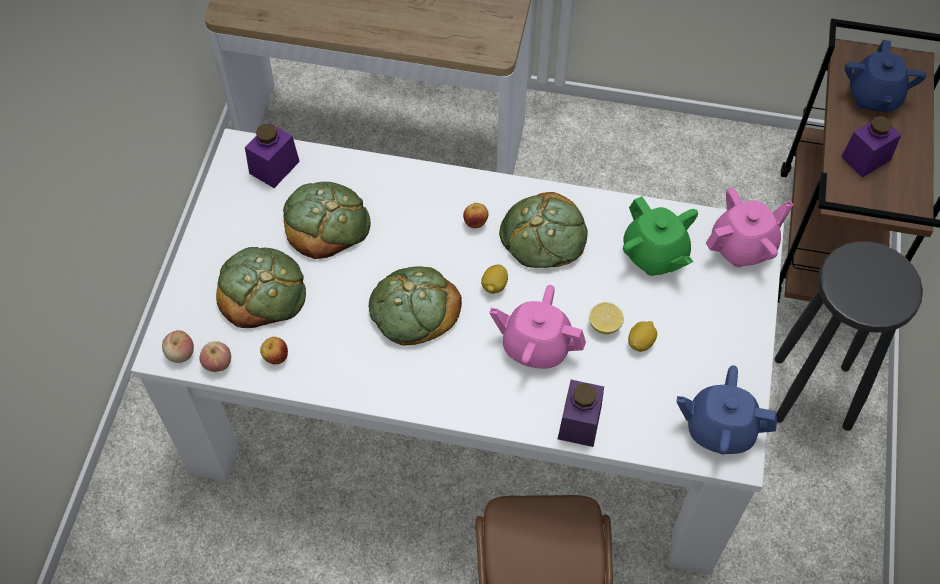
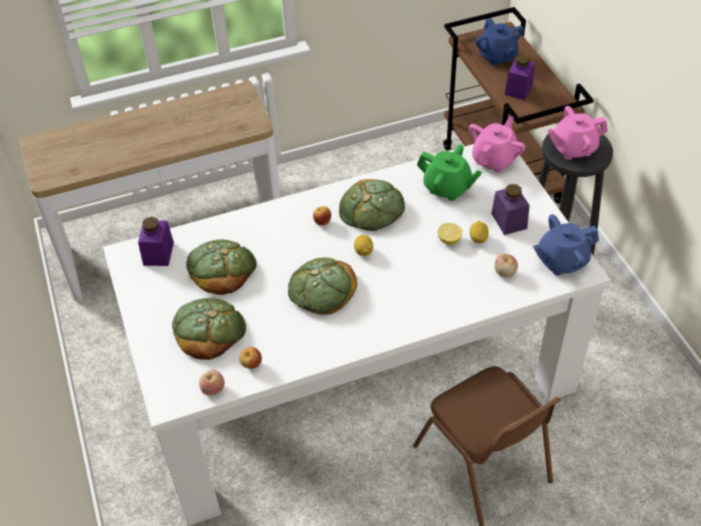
camera: 30 degrees left, 10 degrees down
(180, 354) = (181, 397): apple -> apple (505, 272)
(535, 345) = (417, 272): pink teapot -> pink teapot (573, 148)
(579, 422) = (478, 300): purple jar -> purple jar (509, 221)

